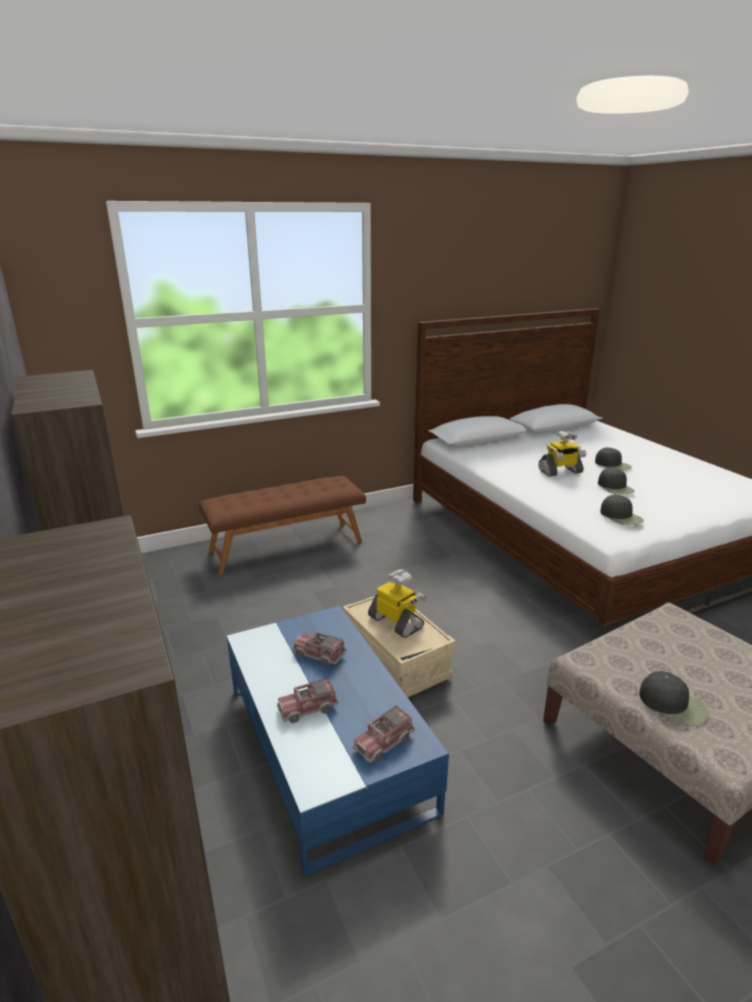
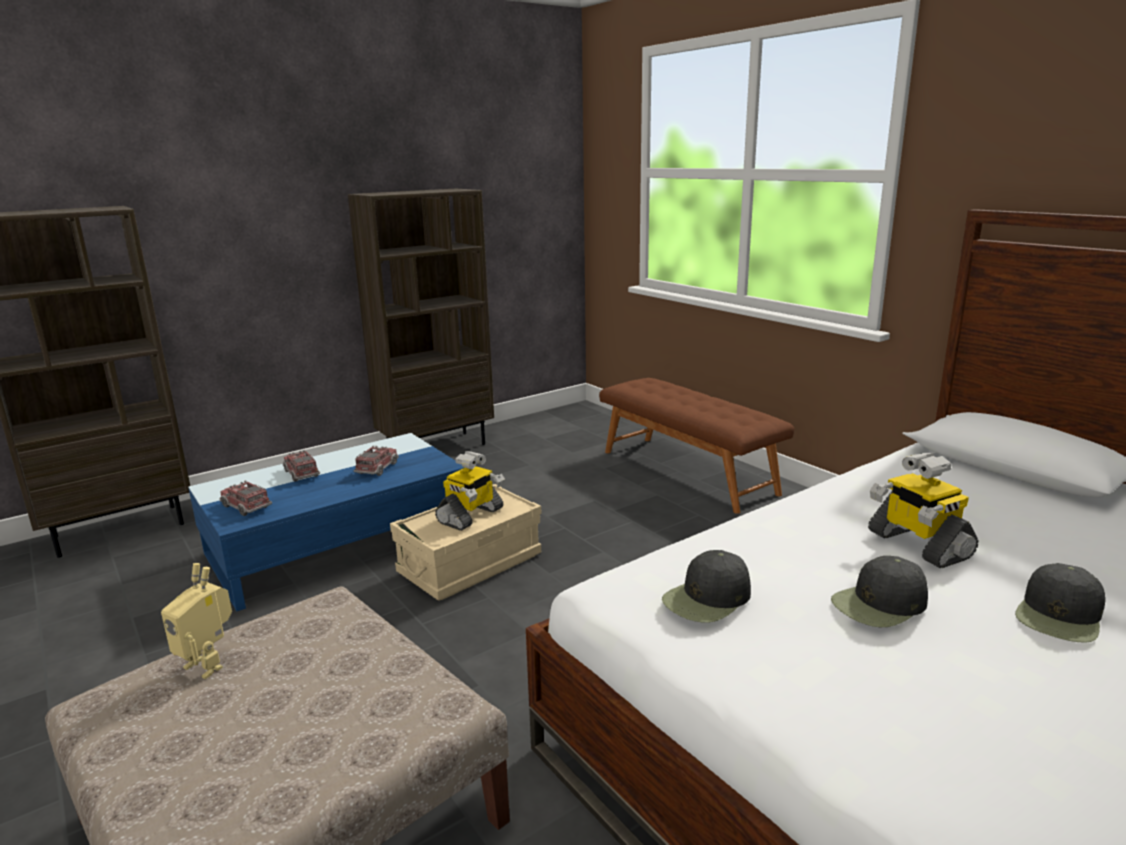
camera: 80 degrees right, 5 degrees down
(673, 704) = (209, 664): black cap -> toy robot

